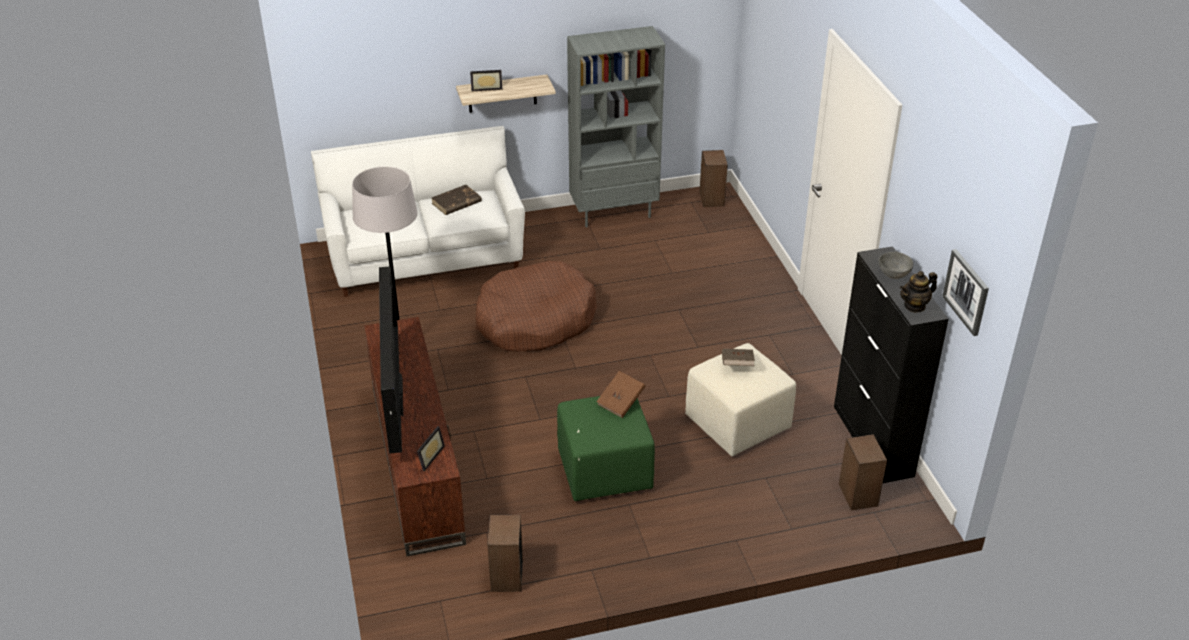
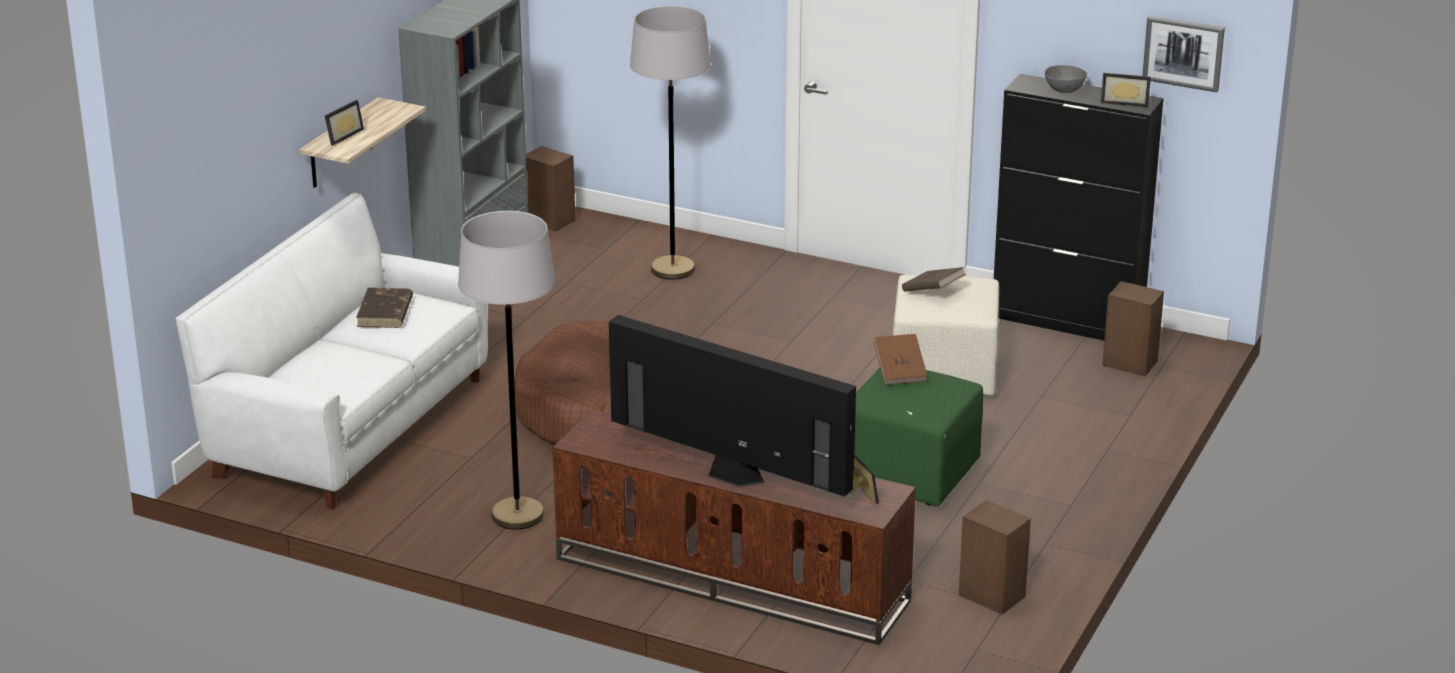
camera: 50 degrees left, 10 degrees down
(718, 264) = (672, 269): none -> grey floor lamp
(915, 306) = (1125, 102): teapot -> picture frame

